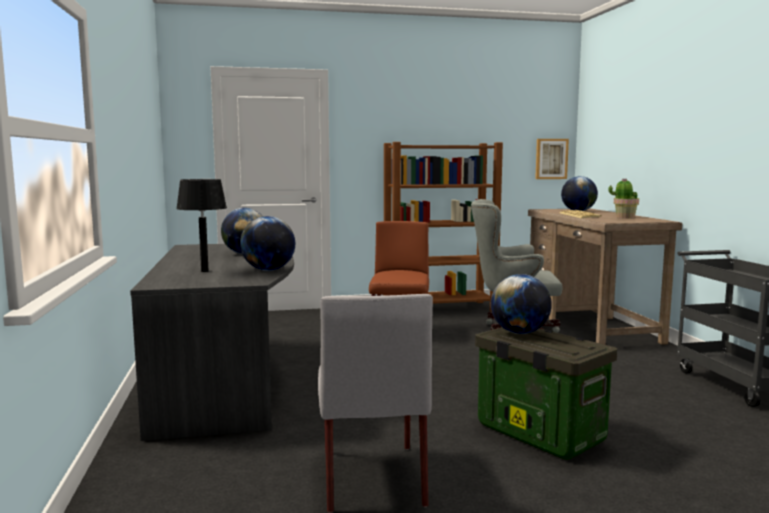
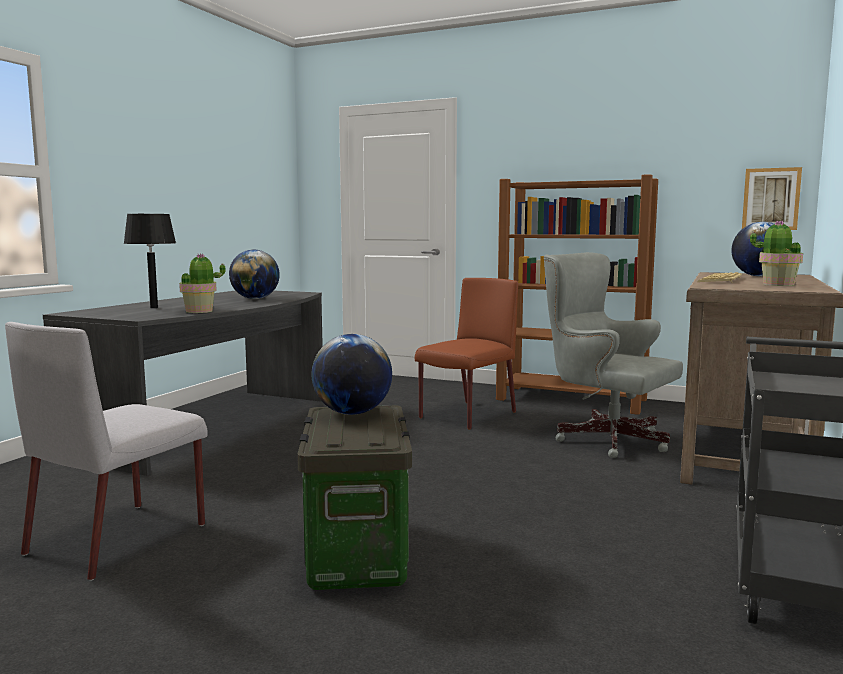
camera: 35 degrees right, 0 degrees up
(268, 270) = (200, 311): globe -> potted plant

